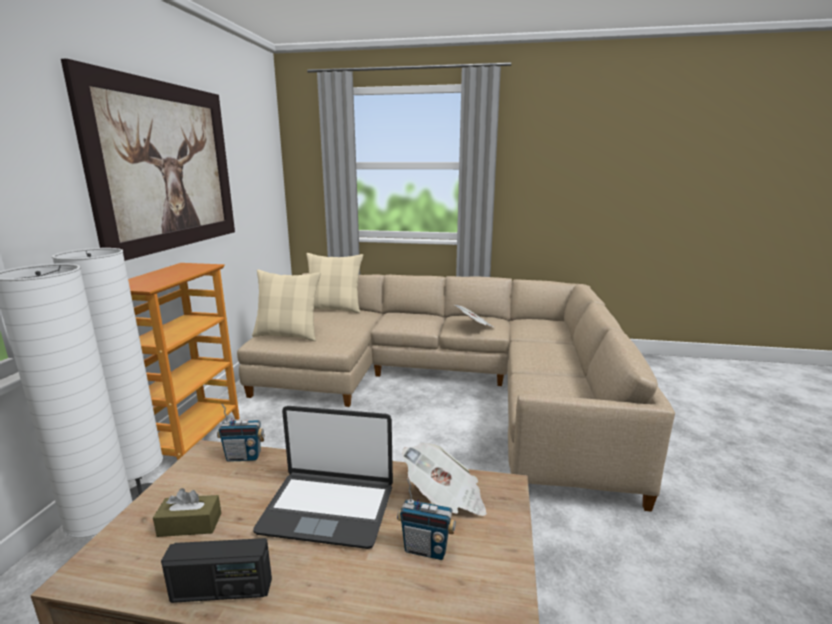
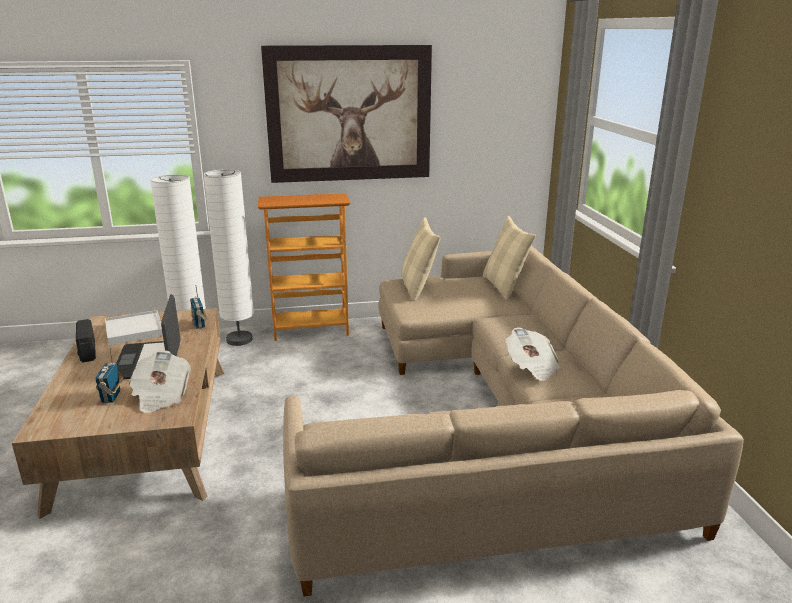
camera: 70 degrees right, 5 degrees up
(190, 525) = (134, 330): brown tissue box -> white tray

